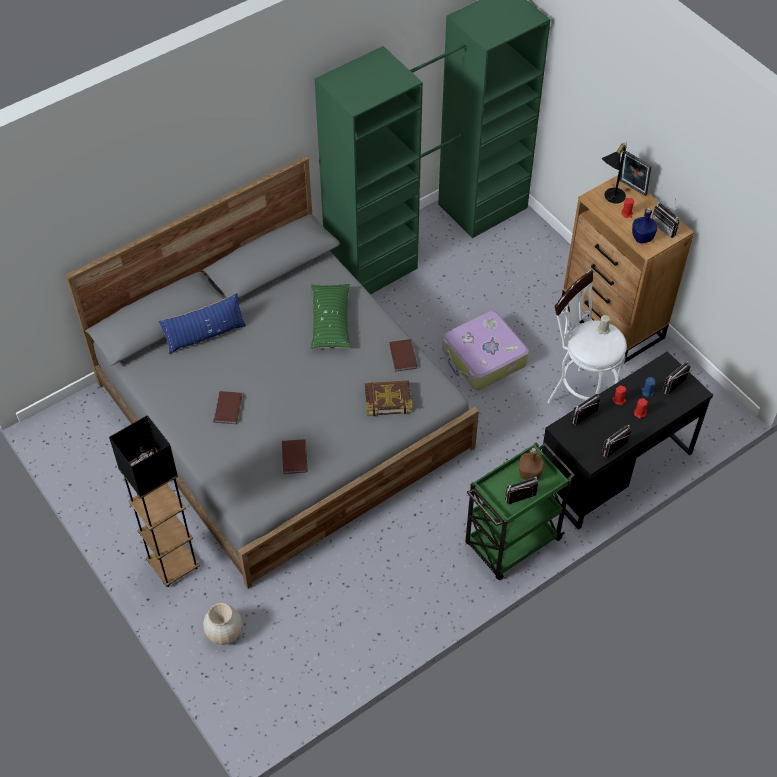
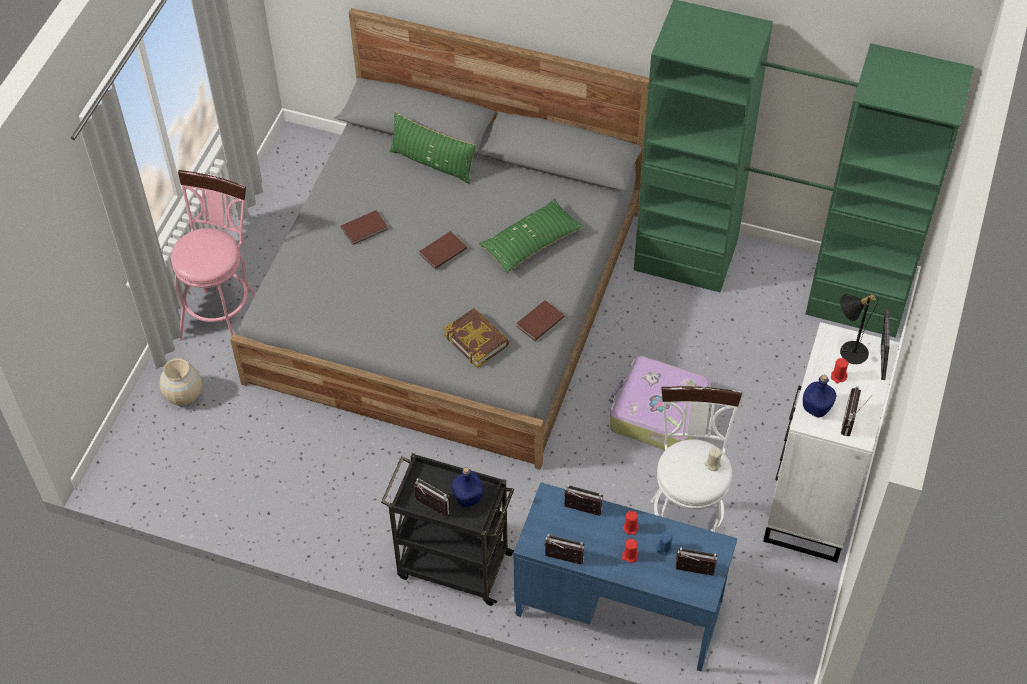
camera: 55 degrees right, 0 degrees up
(173, 565) = (224, 316): black floor lamp -> pink stool
(205, 335) = (432, 162): blue pillow -> green pillow
(293, 458) = (347, 307): brown book -> brown book (442, 251)
(511, 543) = (452, 565): green cart -> black cart
(529, 473) = (467, 497): brown bottle -> blue bottle
(612, 321) = (813, 501): brown dresser -> white dresser
(614, 468) = (619, 607): black desk -> blue desk

